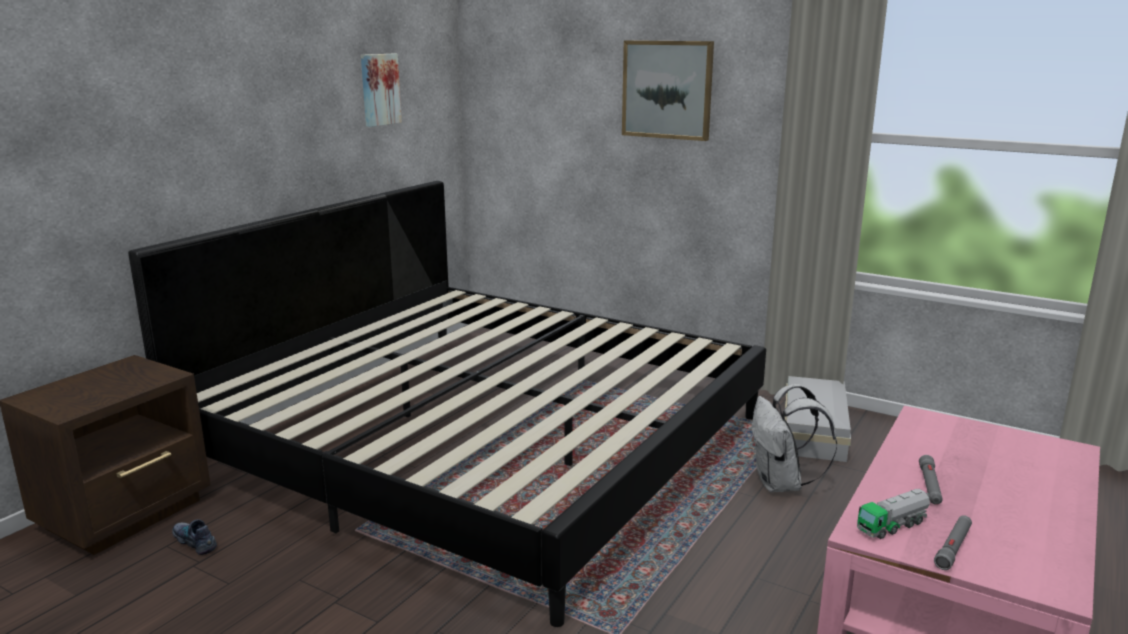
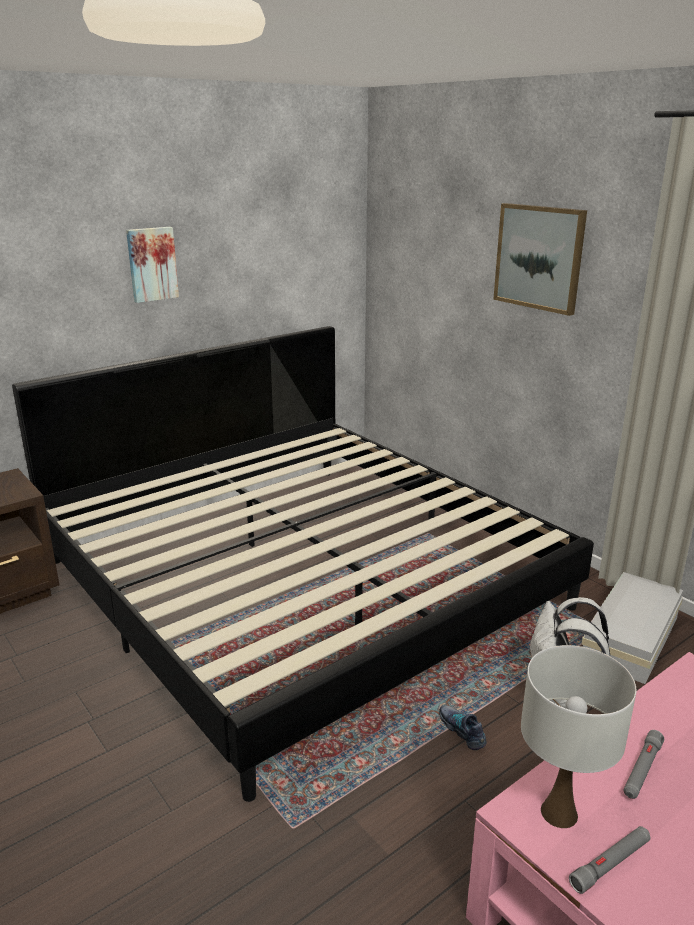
camera: 20 degrees right, 5 degrees up
(195, 542) = (25, 635): shoe -> shoe (462, 730)
(379, 89) = (272, 241): picture -> picture (151, 264)
(892, 526) = (559, 813): toy truck -> white table lamp

